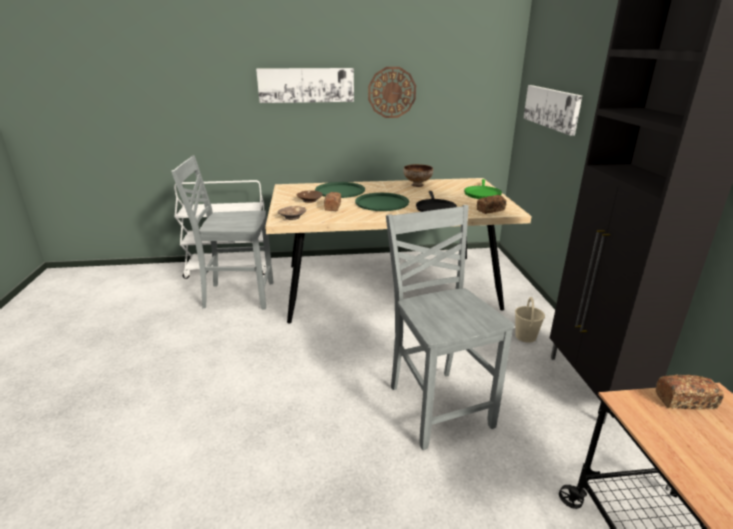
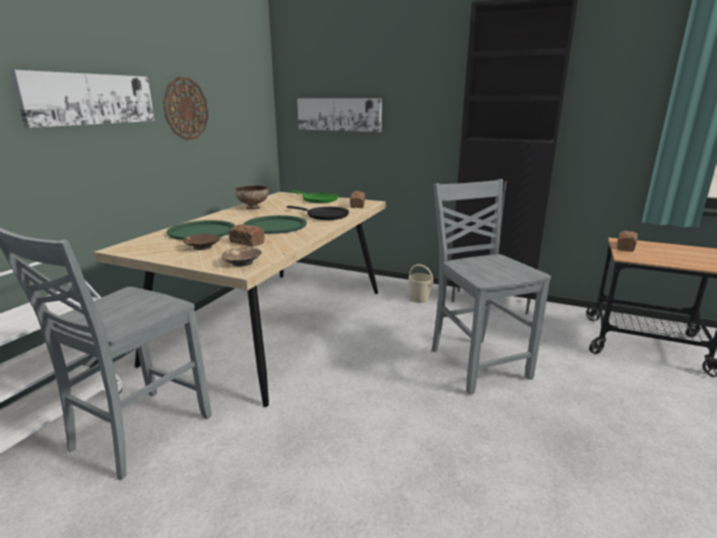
camera: 60 degrees left, 5 degrees down
(438, 405) = (477, 363): grey chair -> grey chair turned 60 degrees clockwise

